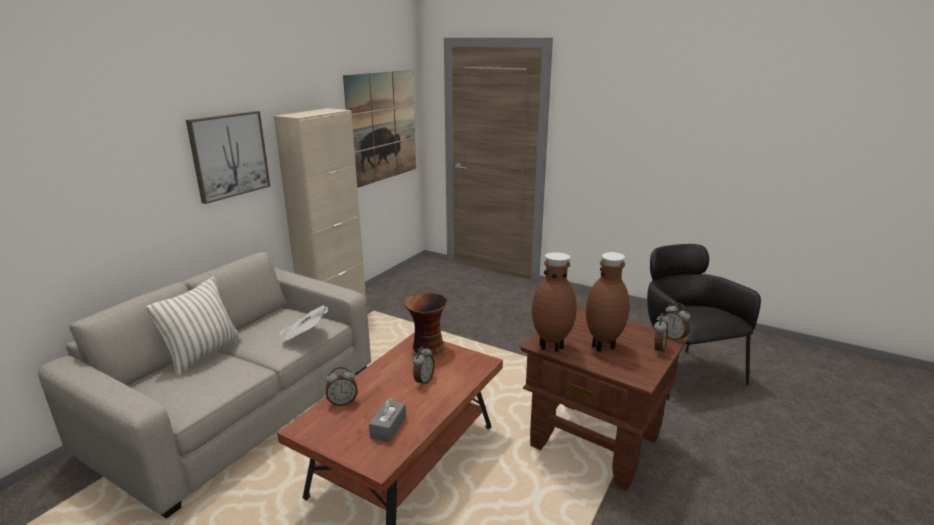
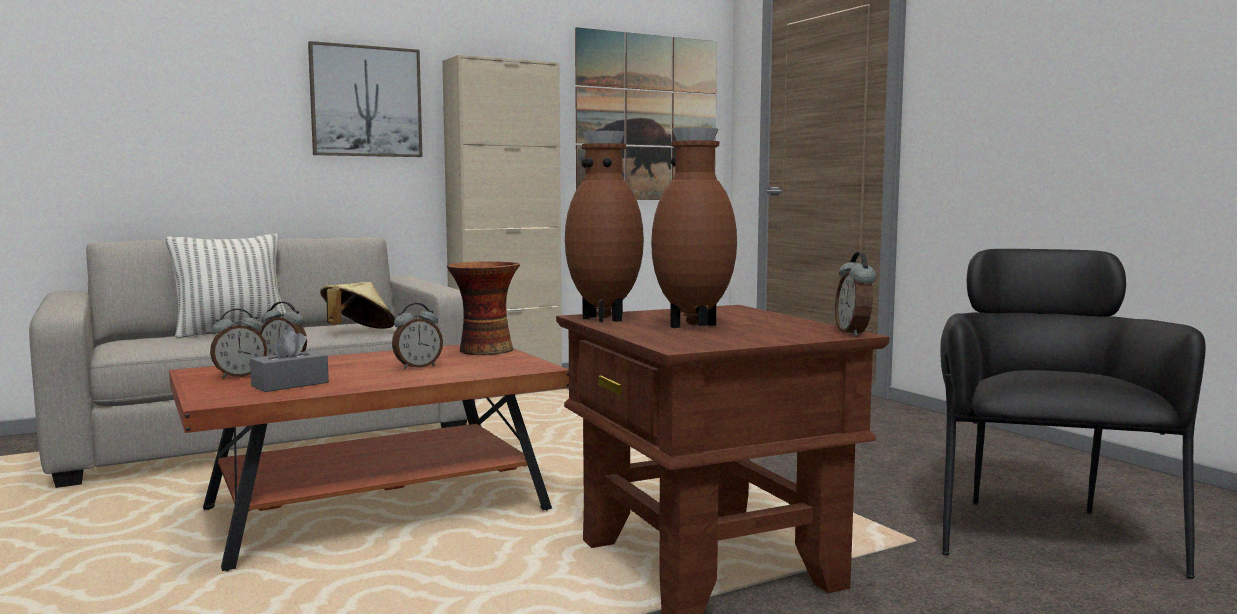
camera: 30 degrees right, 15 degrees down
(303, 336) = (358, 332): newspaper -> beige hat
(658, 349) = (792, 336): alarm clock -> alarm clock (240, 376)

